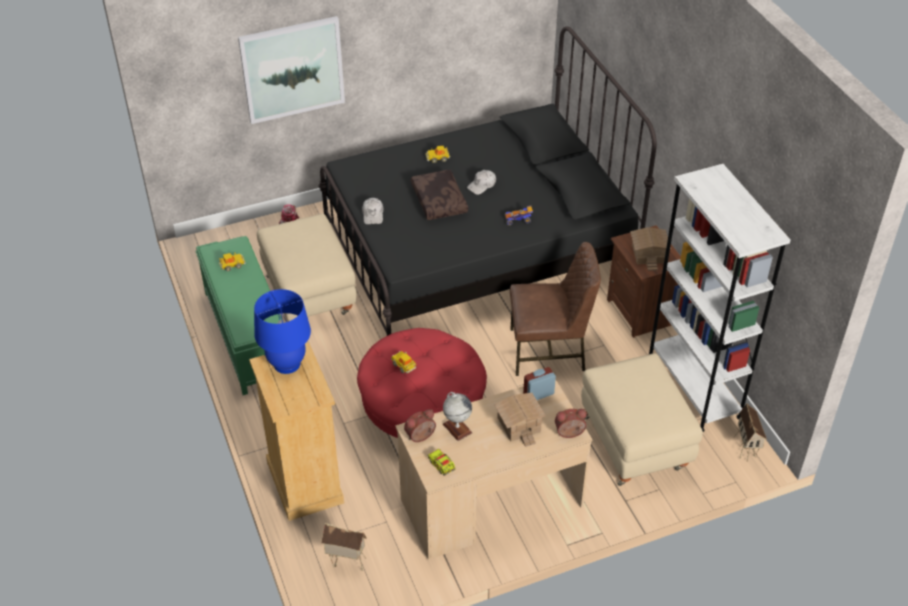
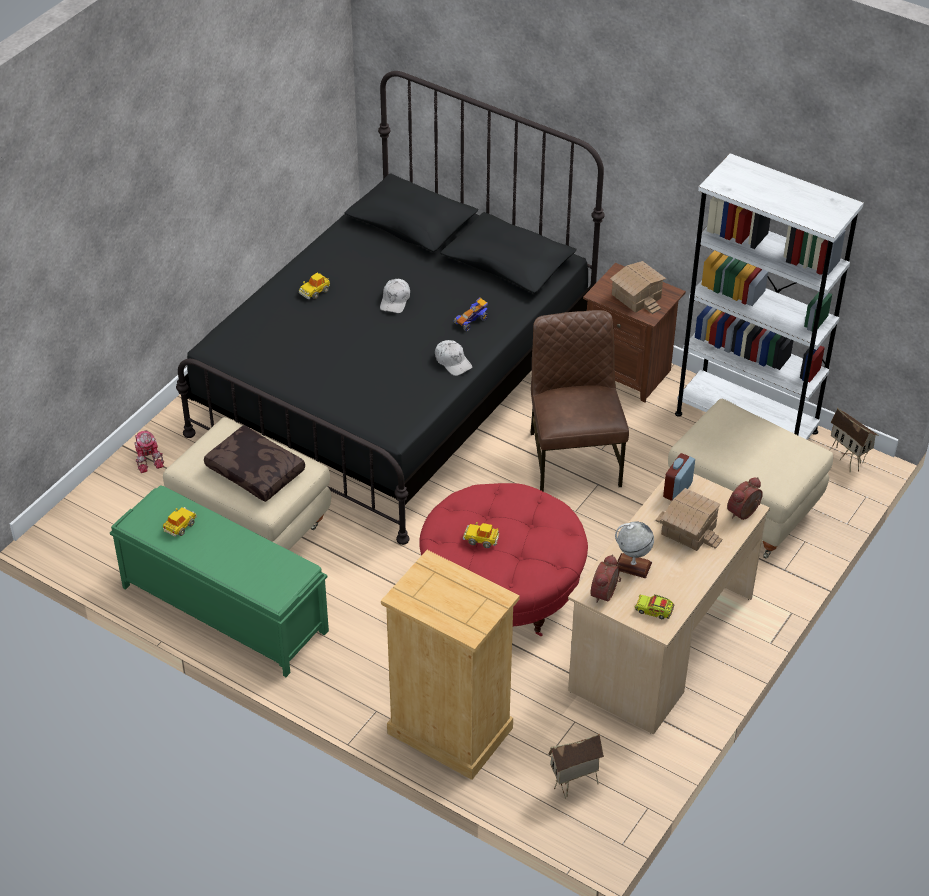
camera: 35 degrees left, 0 degrees up
(287, 363) = (427, 583): blue table lamp -> none
(292, 69) = (116, 248): picture -> none
(373, 215) = (306, 388): white cap -> white cap (452, 362)
(440, 201) = (366, 338): brown pillow -> brown pillow (257, 471)
(549, 350) = (573, 458): brown chair -> brown chair turned 60 degrees counterclockwise

